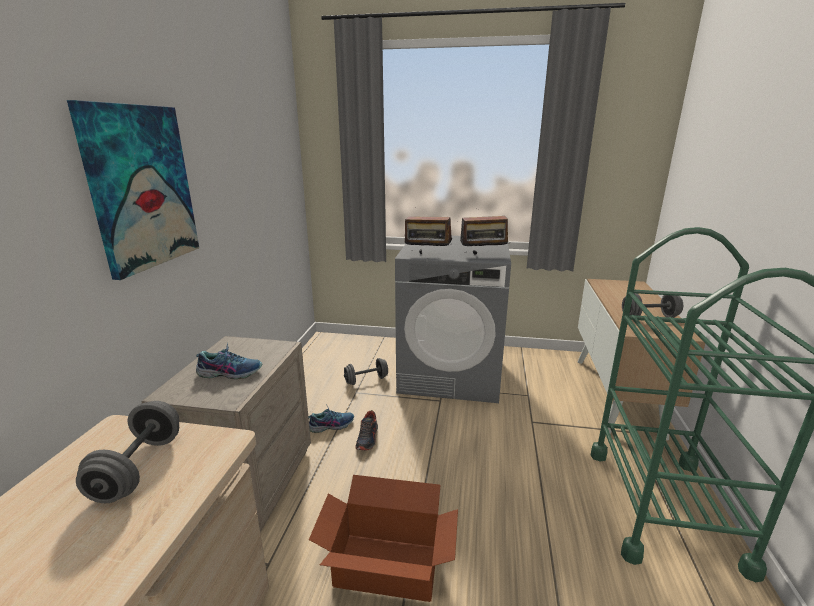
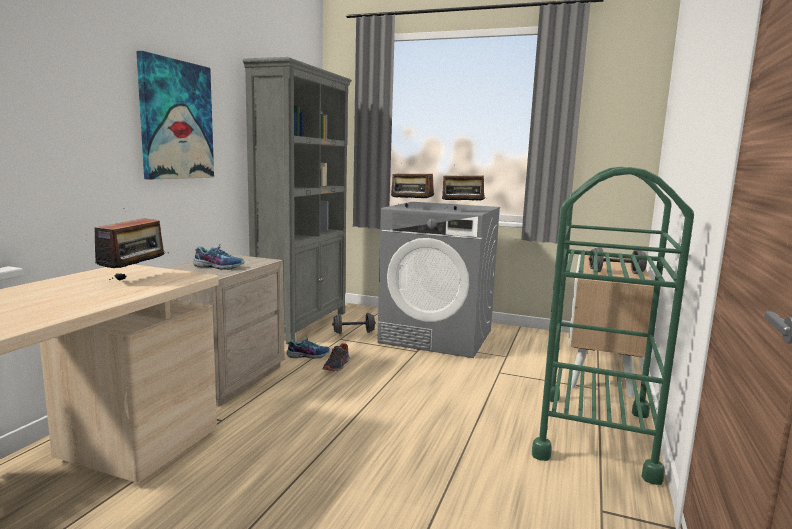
camera: 10 degrees right, 10 degrees down
(139, 468) = (134, 278): grey dumbbell -> radio
(308, 373) = (302, 324): none -> grey bookcase
(386, 564) = (317, 432): cardboard box -> none

